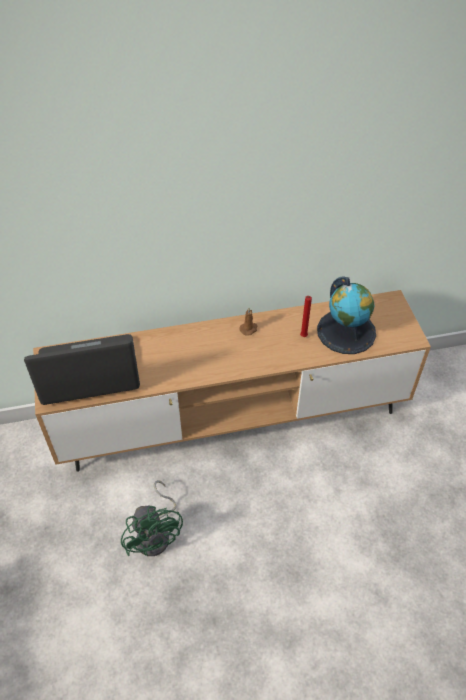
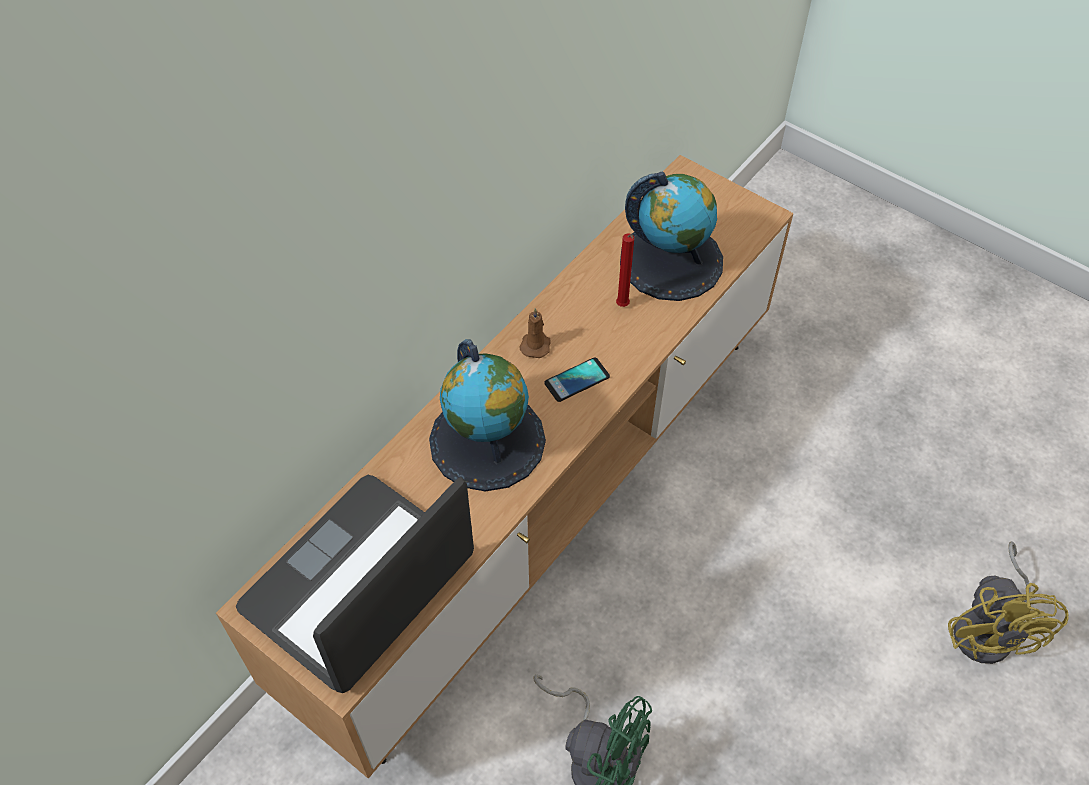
camera: 40 degrees left, 5 degrees up
(190, 353) = (488, 440): none -> globe
(251, 353) = (577, 380): none -> phone
(393, 628) = (989, 629): none -> yellow fan

